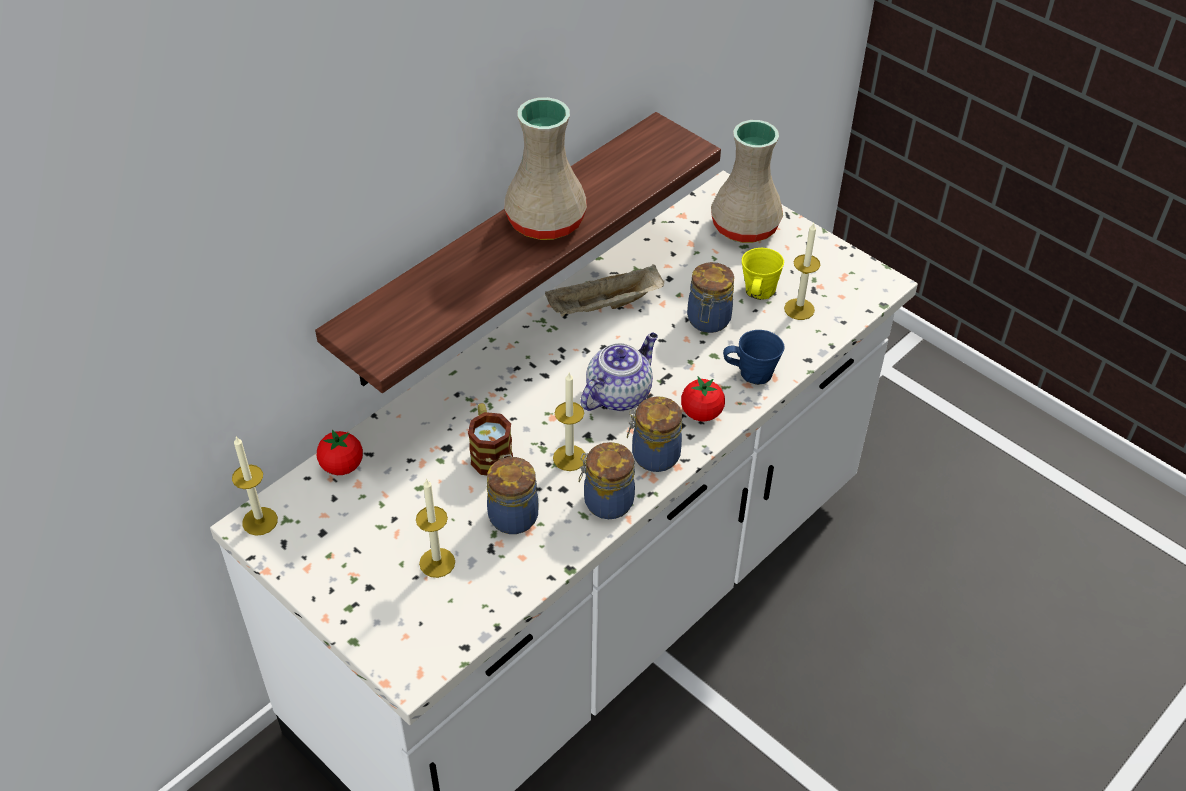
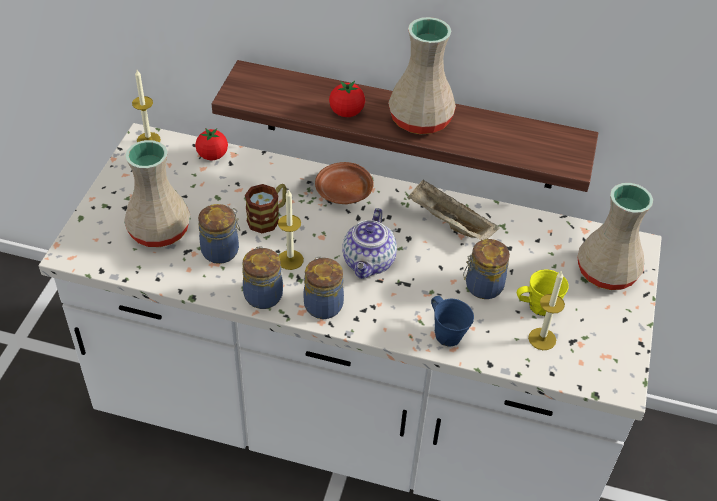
camera: 60 degrees right, 0 degrees up
(437, 562) = (161, 230): candle -> beige vase
(496, 370) = (344, 192): none -> brown plate
(619, 394) = (369, 263): teapot -> teapot turned 90 degrees clockwise
(701, 413) = (383, 317): tomato -> tomato (346, 112)

